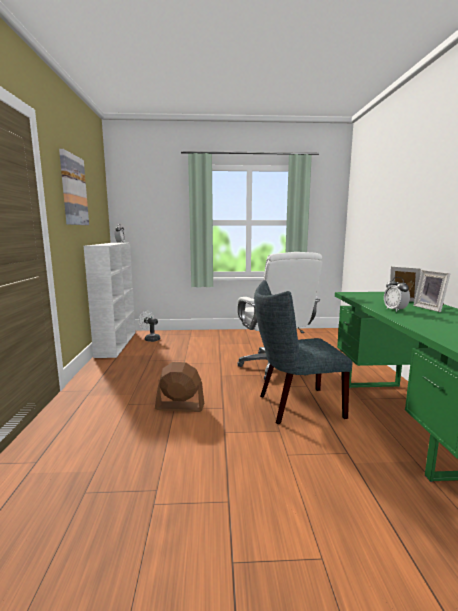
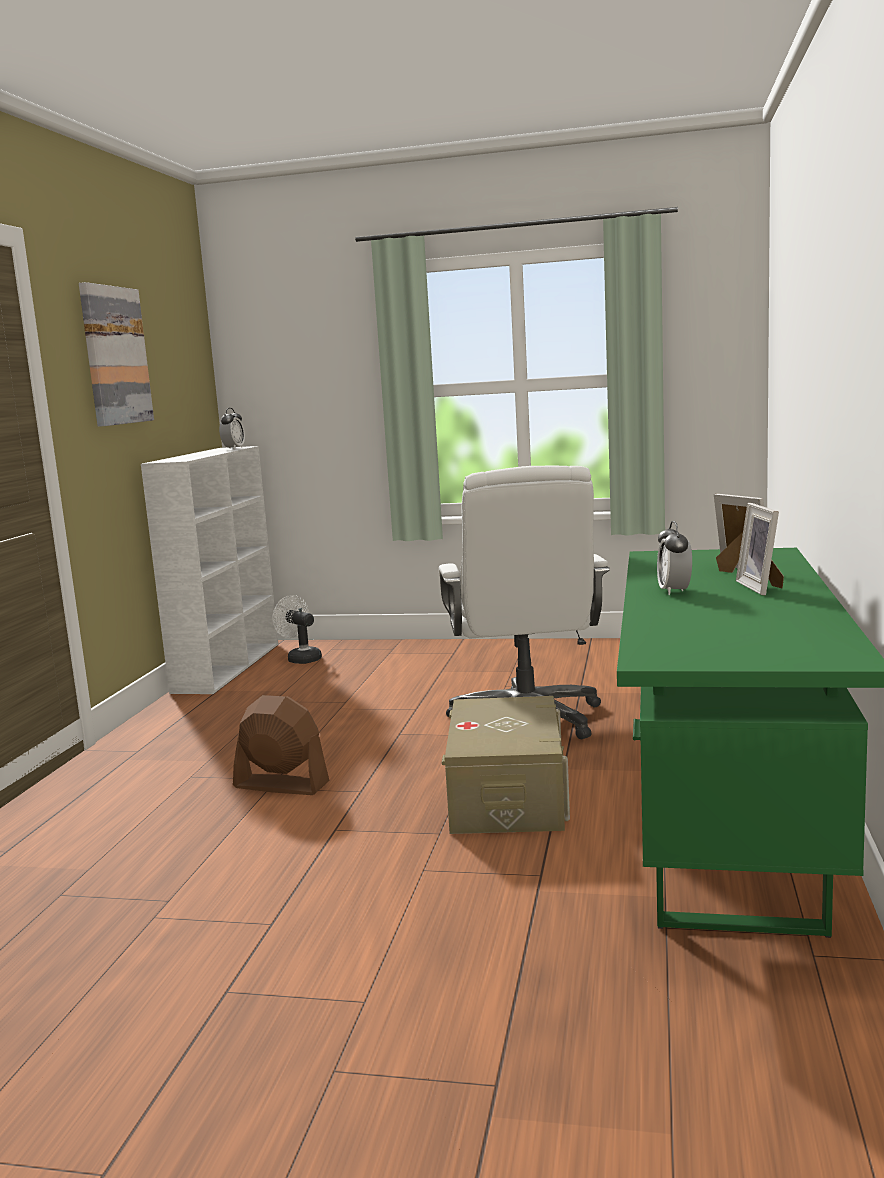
camera: 15 degrees right, 0 degrees up
(295, 406) = (506, 795): grey chair -> beige storage box

